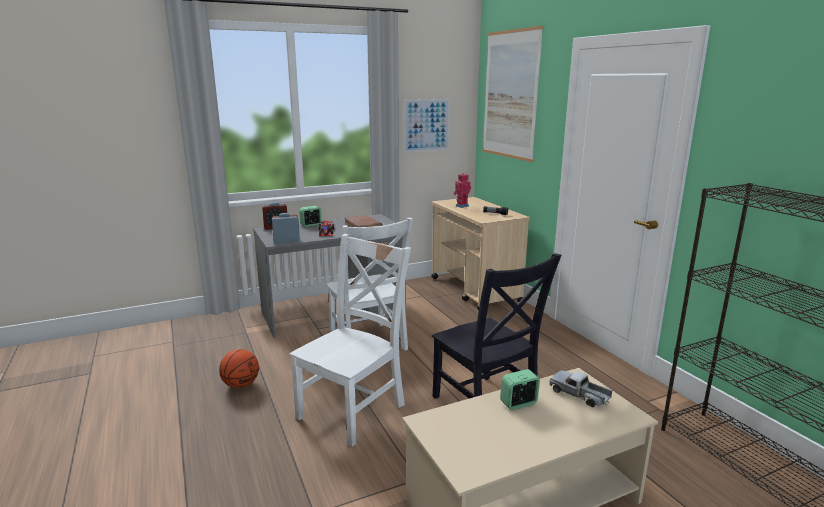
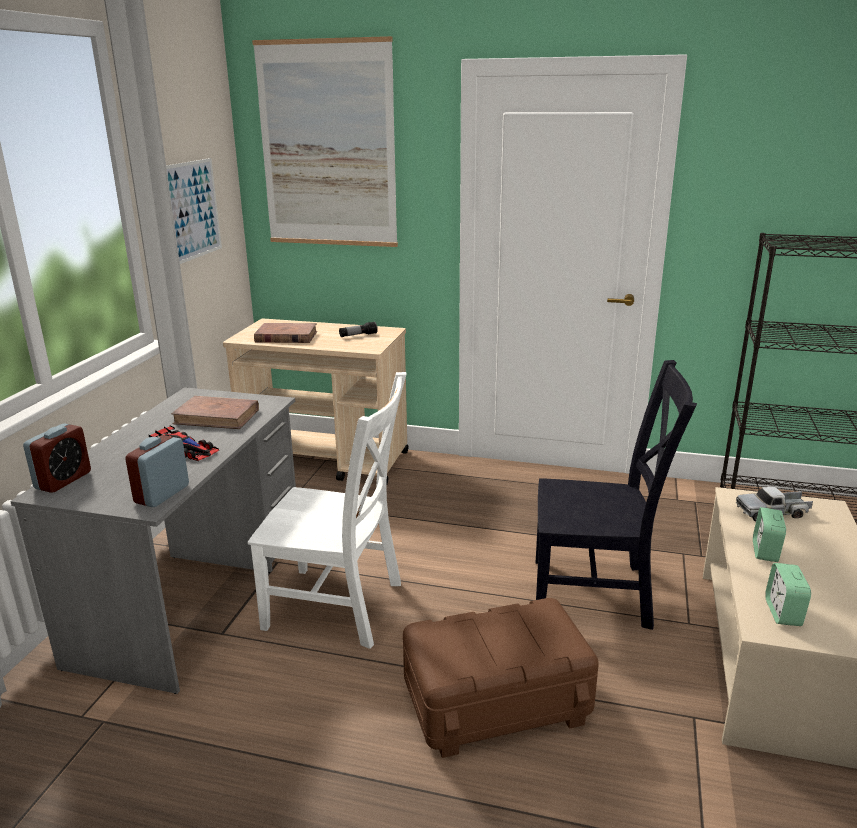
camera: 50 degrees left, 5 degrees up
(241, 385) = (283, 801): basketball -> none
(311, 225) = (120, 449): alarm clock -> alarm clock (783, 613)
(354, 409) = (496, 700): white chair -> brown storage box
(461, 206) = (286, 337): toy robot -> brown book

